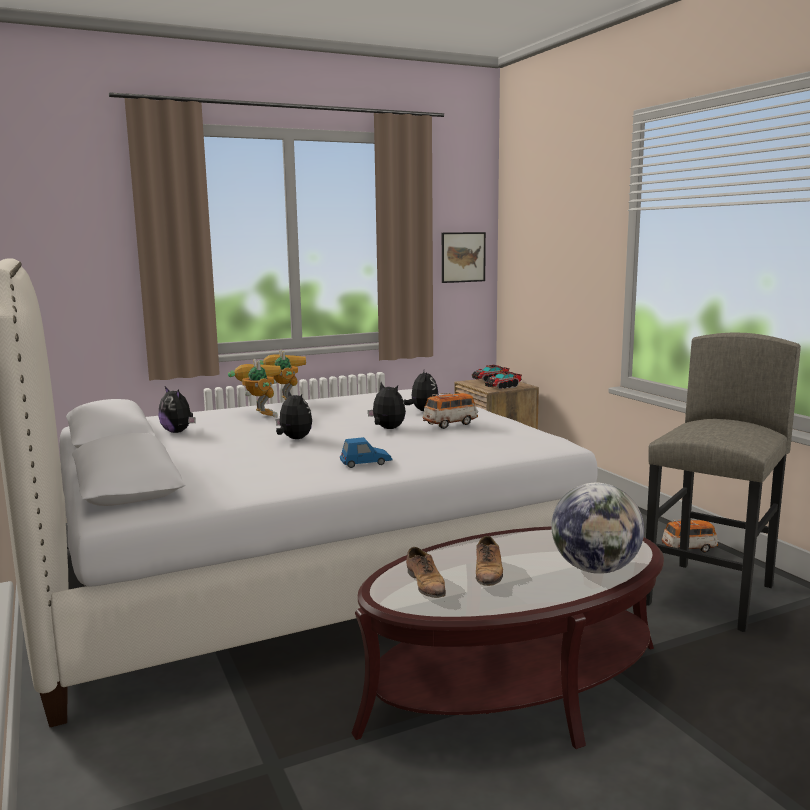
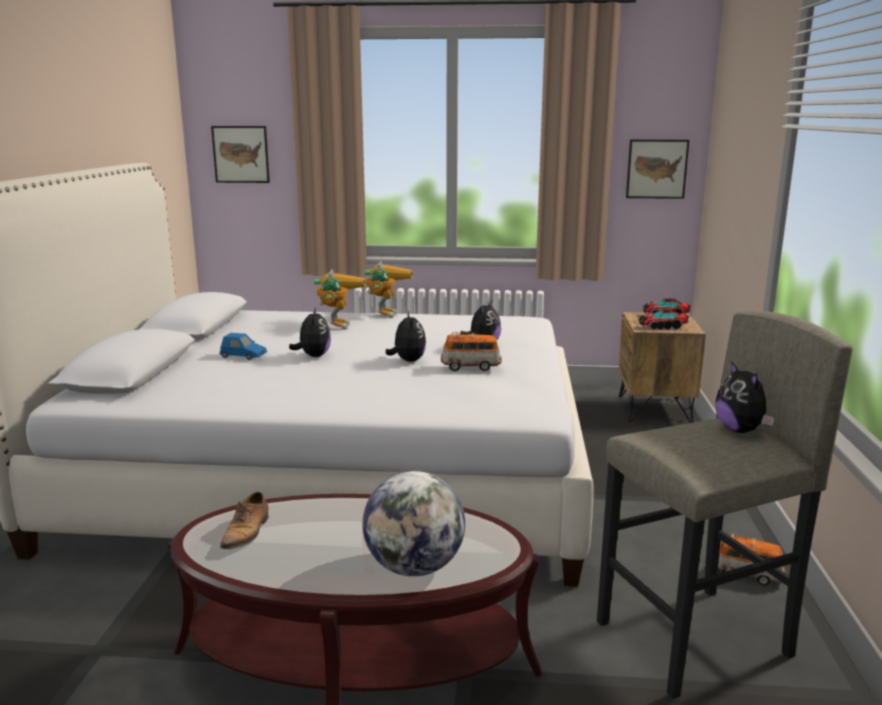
camera: 30 degrees right, 5 degrees up
(66, 254) = (241, 154): none -> picture
(178, 432) = (248, 330): plush toy -> plush toy (740, 430)
(366, 463) = (320, 395): blue toy car -> blue toy car (243, 356)
(488, 573) = (314, 538): shoe -> none

